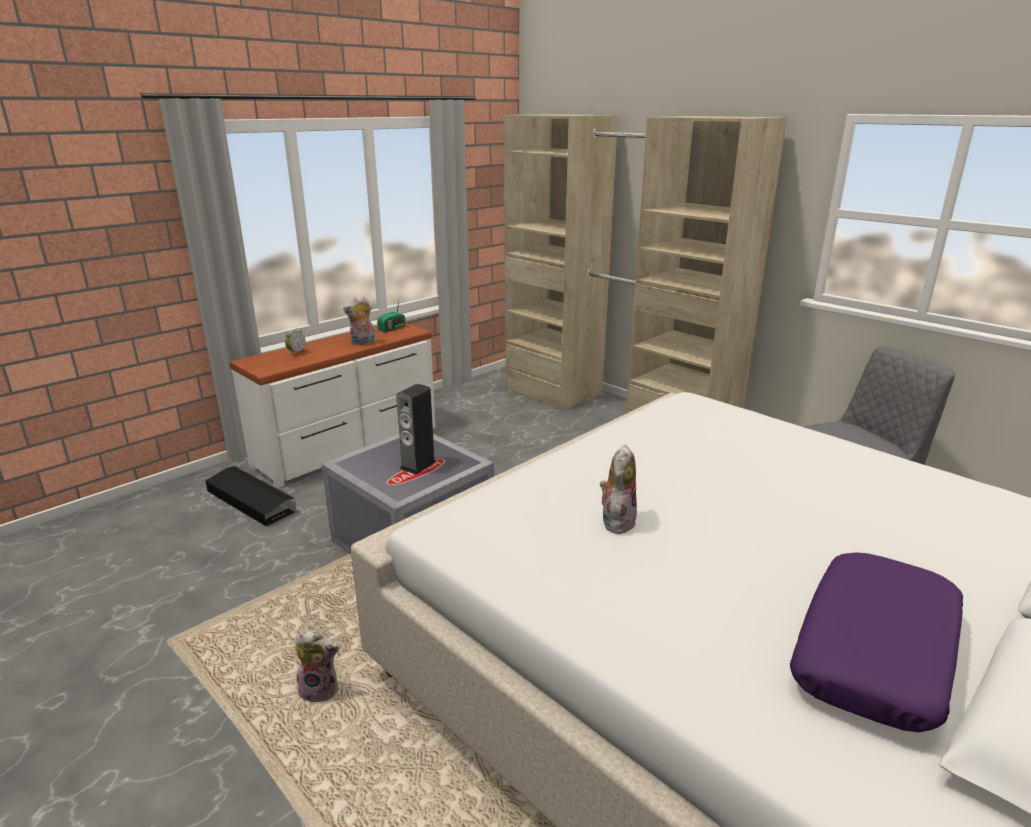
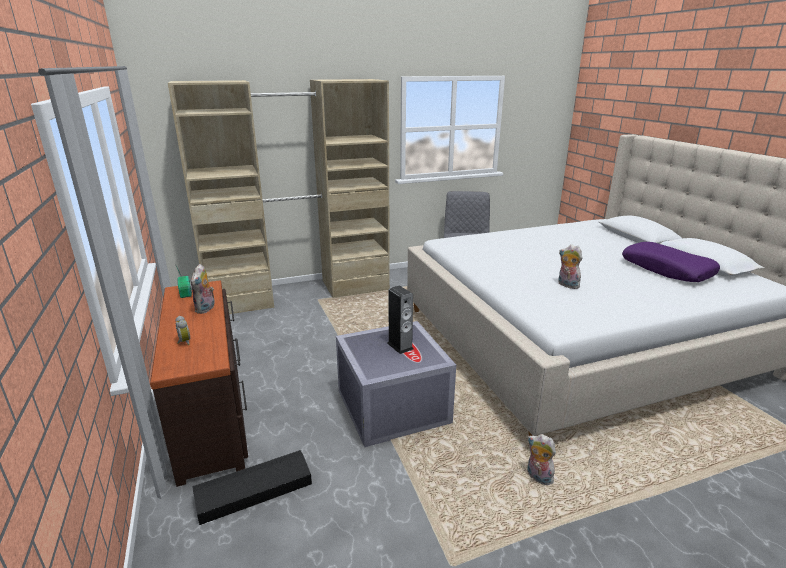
camera: 65 degrees left, 0 degrees up
(321, 690) = (537, 477): plush toy -> plush toy turned 75 degrees counterclockwise
(349, 446) = (212, 412): white dresser -> brown dresser

